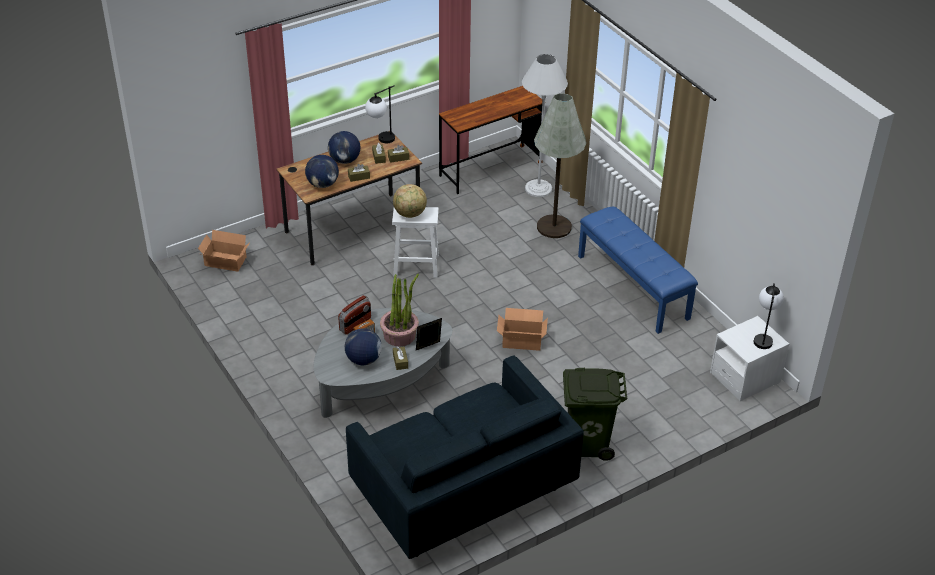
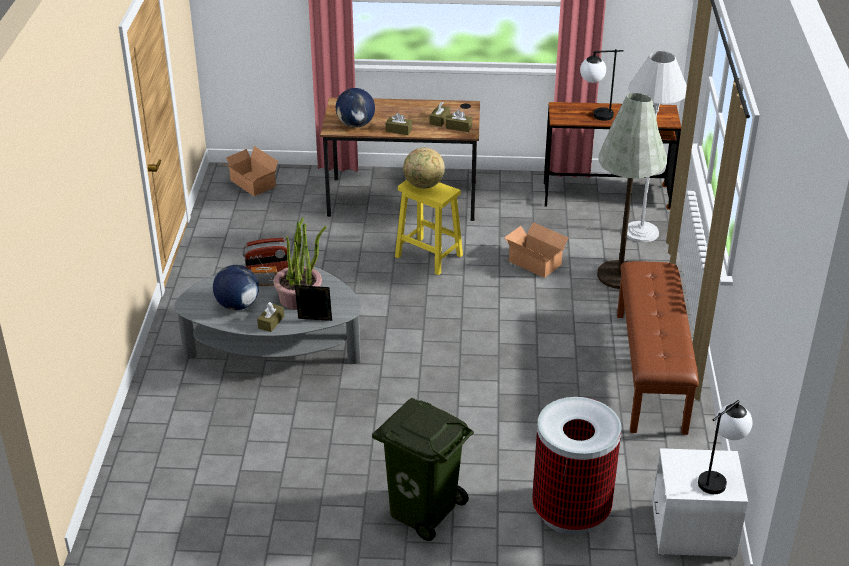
camera: 35 degrees right, 5 degrees down
(345, 160) = (402, 112): globe -> none
(381, 141) = (458, 107): table lamp -> table lamp (595, 116)
(415, 266) = (427, 255): white stool -> yellow stool
(462, 488) = (239, 490): blue sofa -> none
(521, 339) = (463, 370): cardboard box -> cardboard box (535, 261)
(633, 287) = (651, 371): blue bench -> brown bench
(670, 400) = (570, 511): none -> trash can

